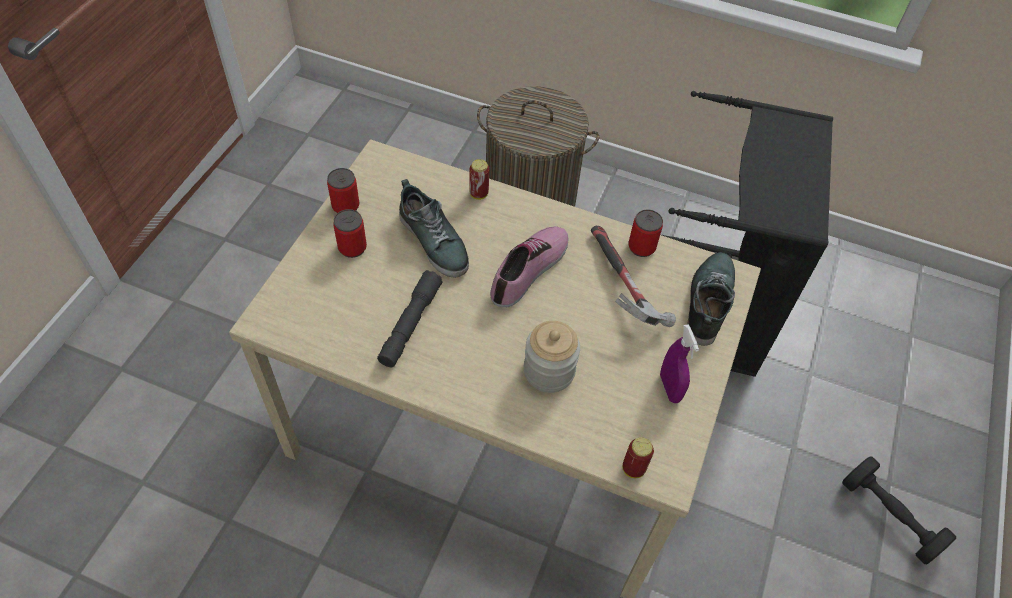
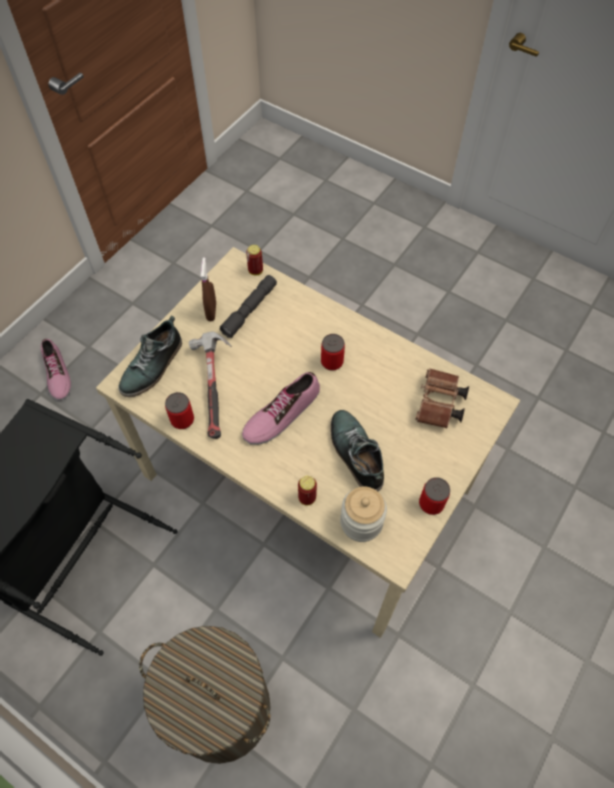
camera: 165 degrees left, 5 degrees up
(337, 307) = (438, 406): none -> brown binoculars
(352, 247) = (426, 458): can -> can (332, 362)
(410, 324) = (383, 383): grey flashlight -> grey flashlight (249, 310)
(549, 371) = (290, 335): jar -> jar (361, 522)
(670, 388) = (211, 311): purple spray bottle -> brown spray bottle
(889, 516) = (56, 374): black dumbbell -> shoe

